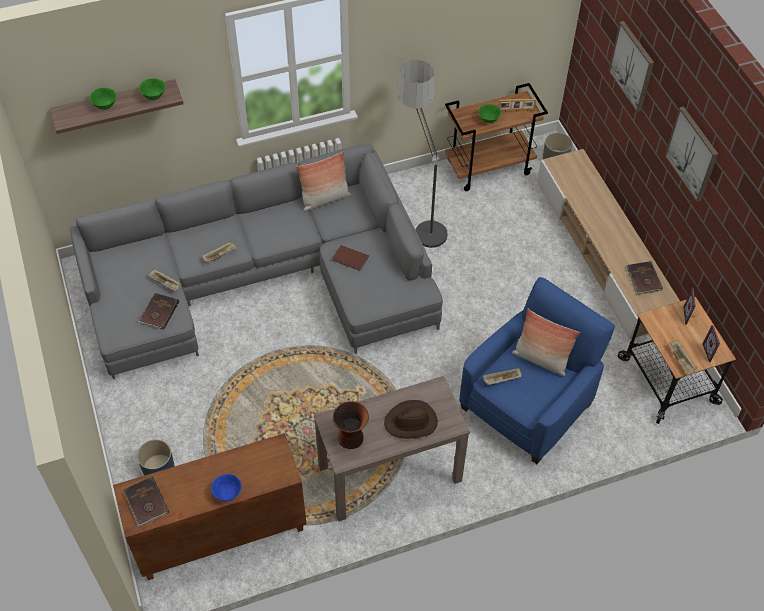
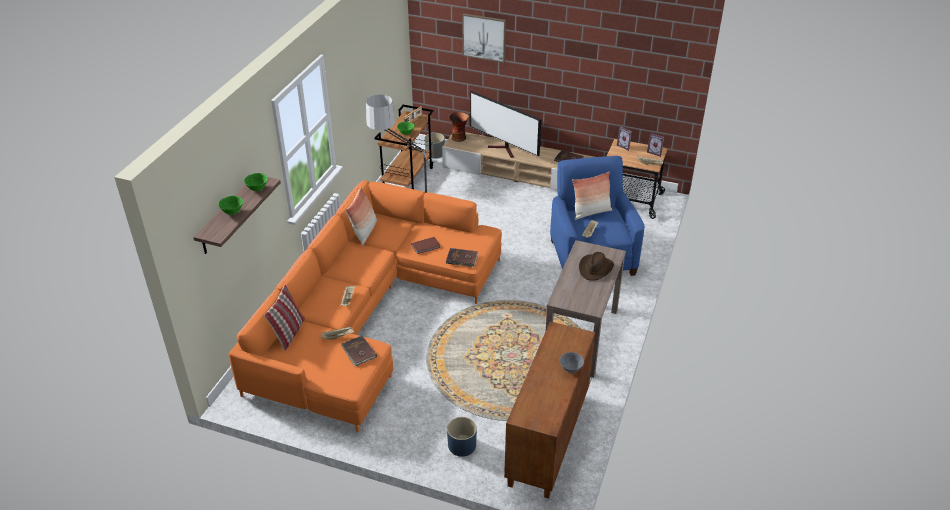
camera: 50 degrees left, 15 degrees down
(140, 247) = (289, 333): none -> pillow
(146, 503) = (538, 412): brown book -> brown book (462, 259)
(227, 493) = (570, 369): blue bowl -> grey bowl
(264, 280) = (369, 312): grey sofa -> orange sofa
(351, 437) = (581, 297): vase -> vase (459, 137)
(596, 212) = (504, 150): none -> television
(692, 154) = (567, 53): picture -> none

